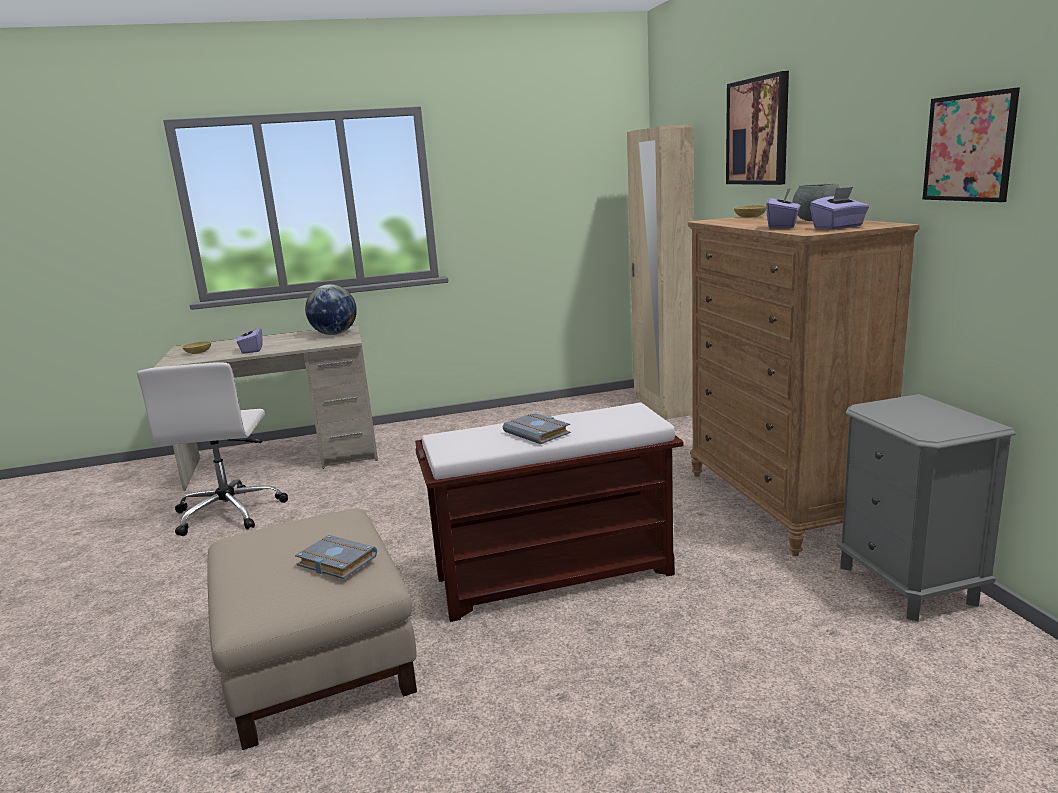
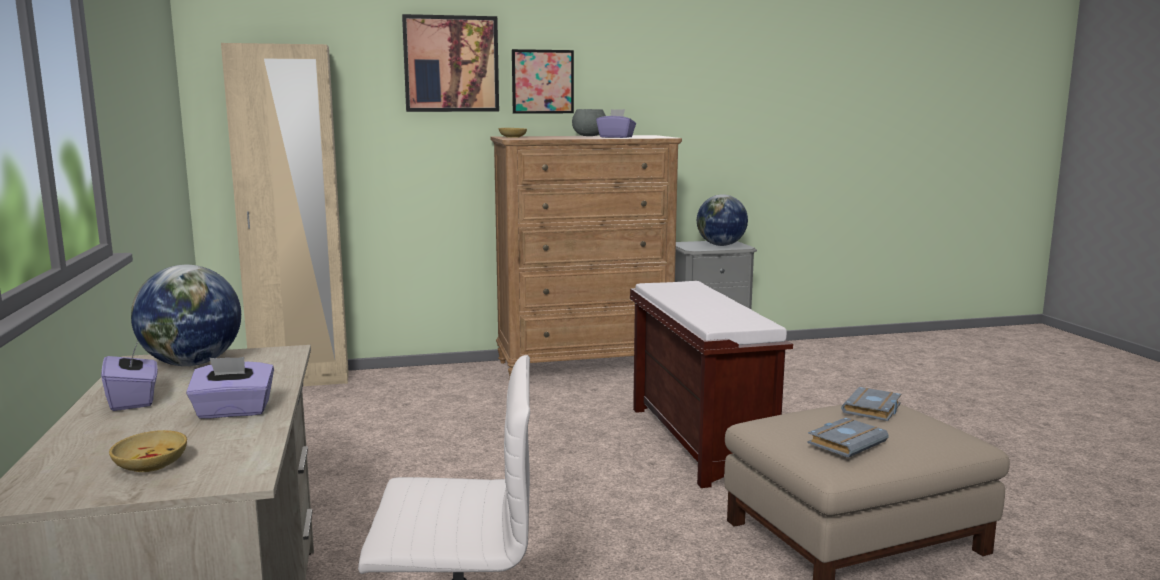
camera: 90 degrees left, 5 degrees down
(539, 433) = (712, 303): grey book -> grey book (846, 442)
(838, 227) = (648, 136): purple tissue box -> purple tissue box (134, 400)
(926, 421) = (720, 245): none -> globe
(969, 148) = (682, 89): picture -> picture (542, 81)

